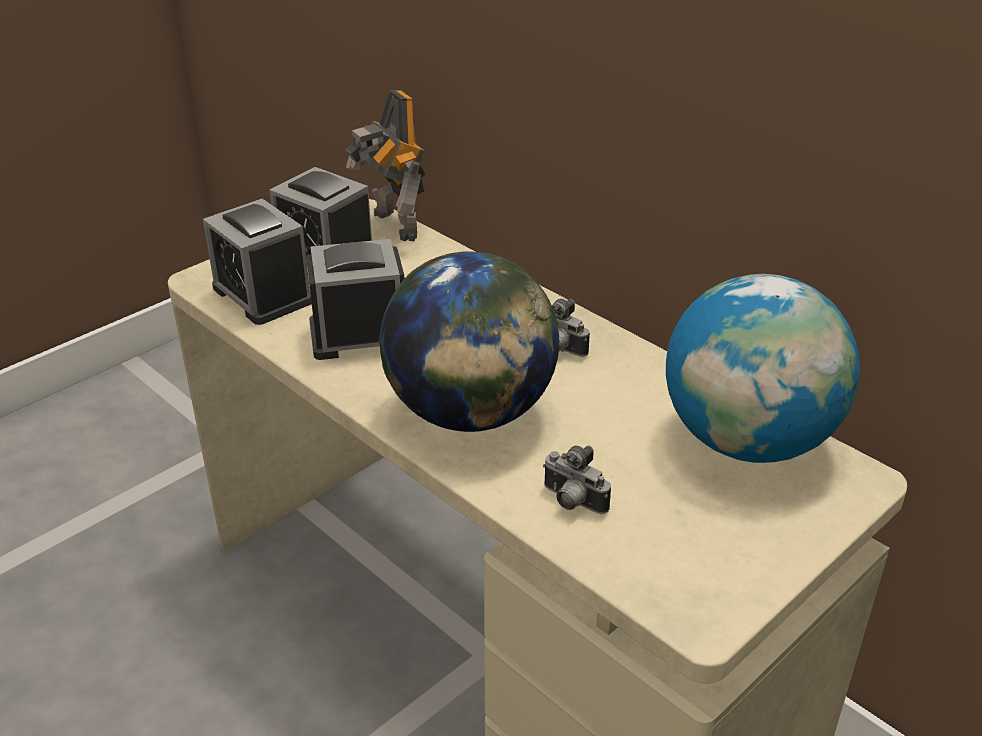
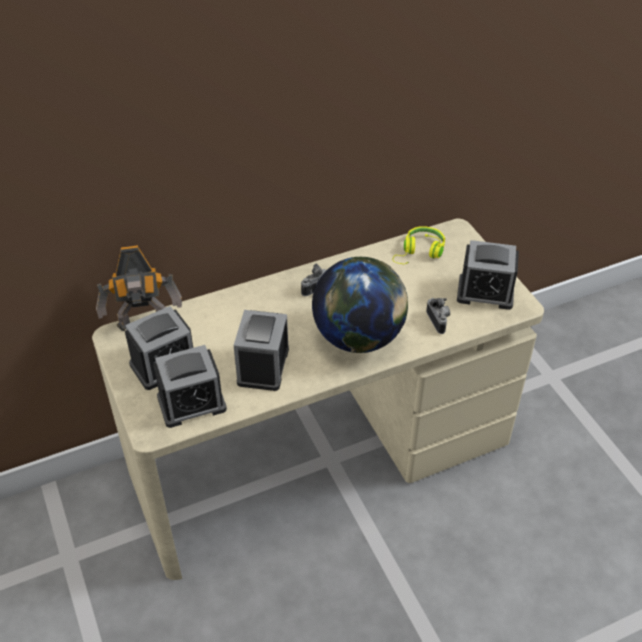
camera: 70 degrees left, 10 degrees up
(571, 502) = (439, 321): camera -> camera turned 75 degrees counterclockwise
(699, 554) = (485, 292): none -> alarm clock
(748, 441) = (419, 252): globe -> yellow headphones

